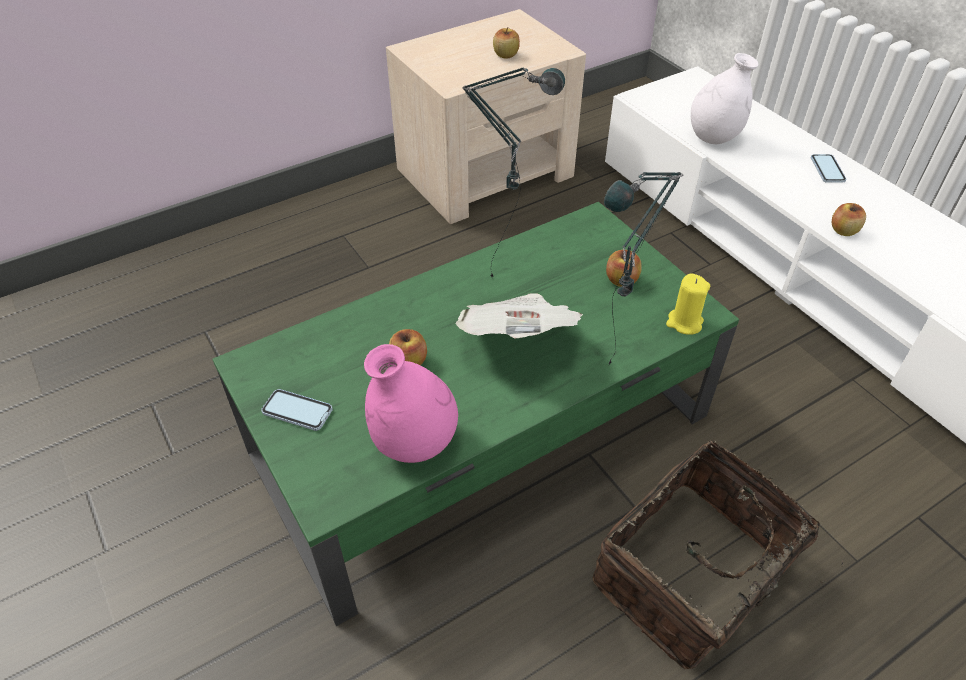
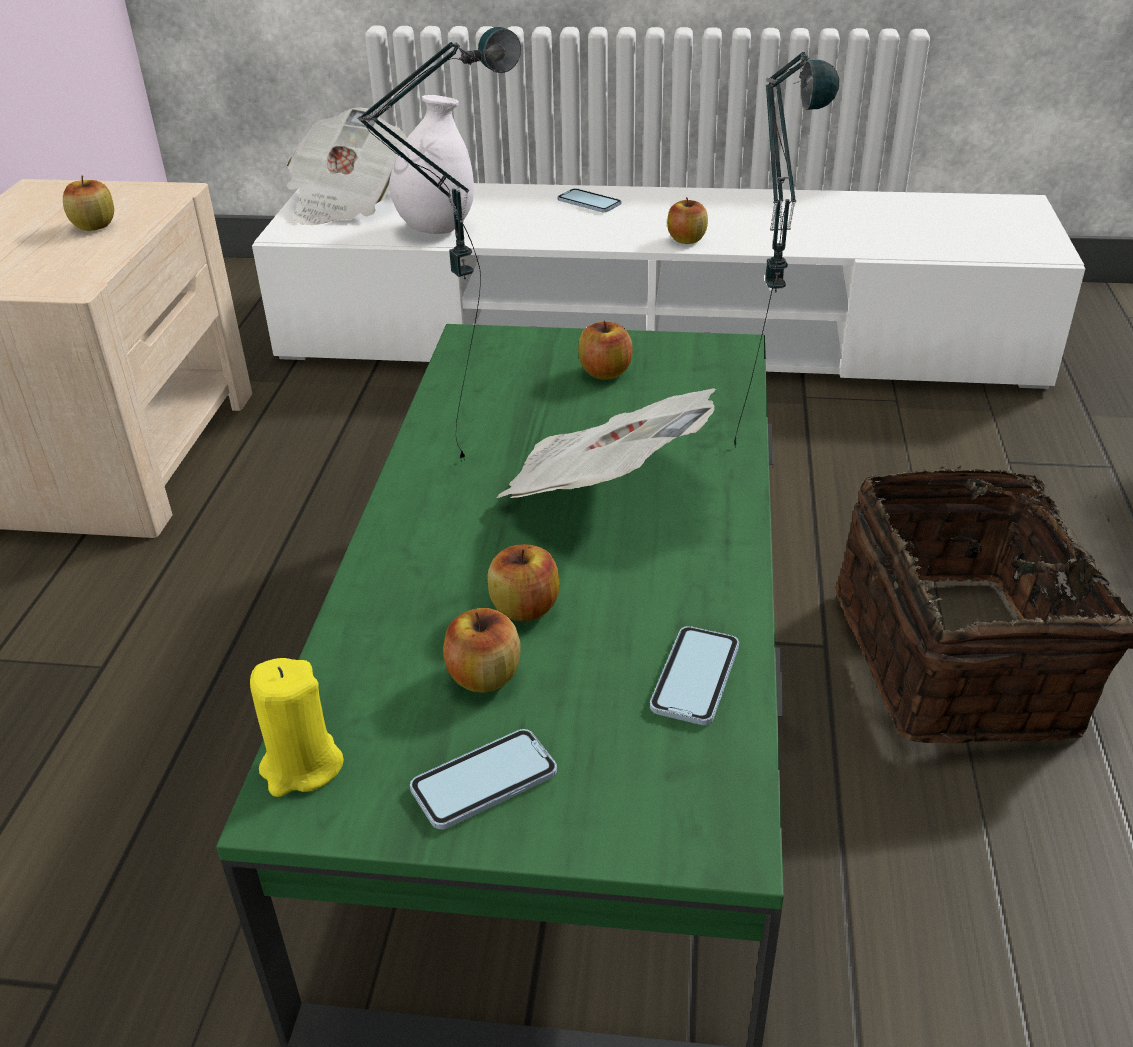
camera: 50 degrees left, 10 degrees down
(355, 375) = (484, 677): none -> apple
(414, 444) = (695, 677): pink vase -> phone
(684, 323) = (728, 367): yellow candle -> yellow candle (301, 766)
(695, 93) = (346, 202): none -> newspaper

